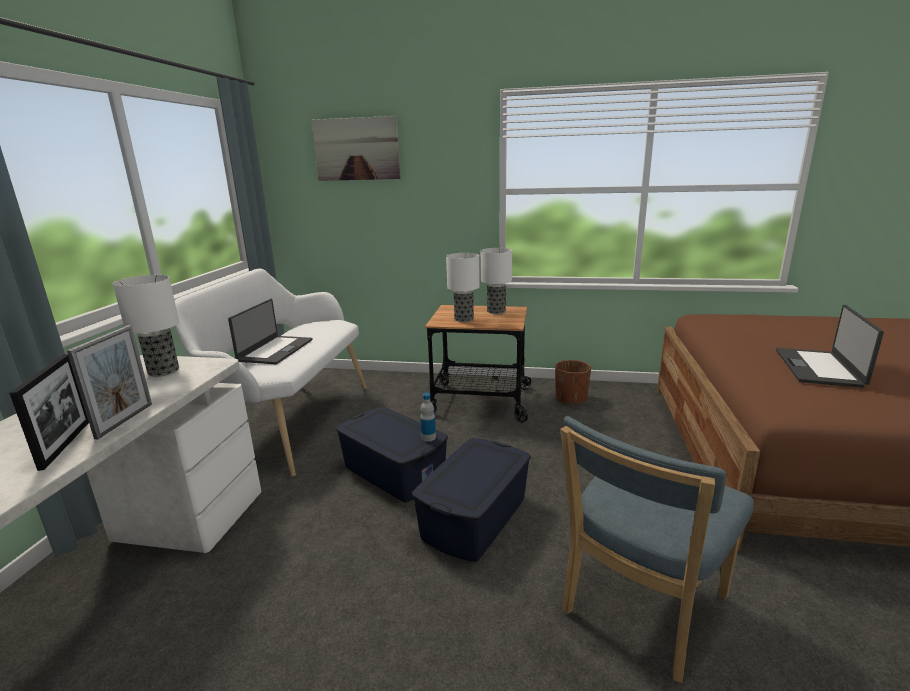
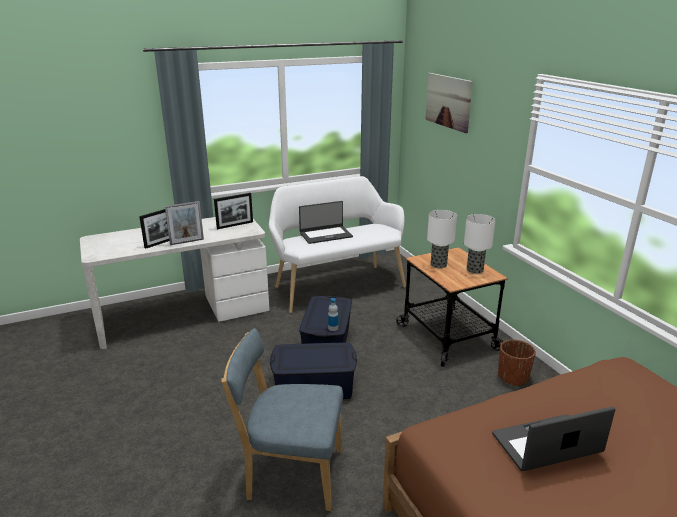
camera: 55 degrees right, 5 degrees up
(163, 371) = (235, 225): table lamp -> picture frame

